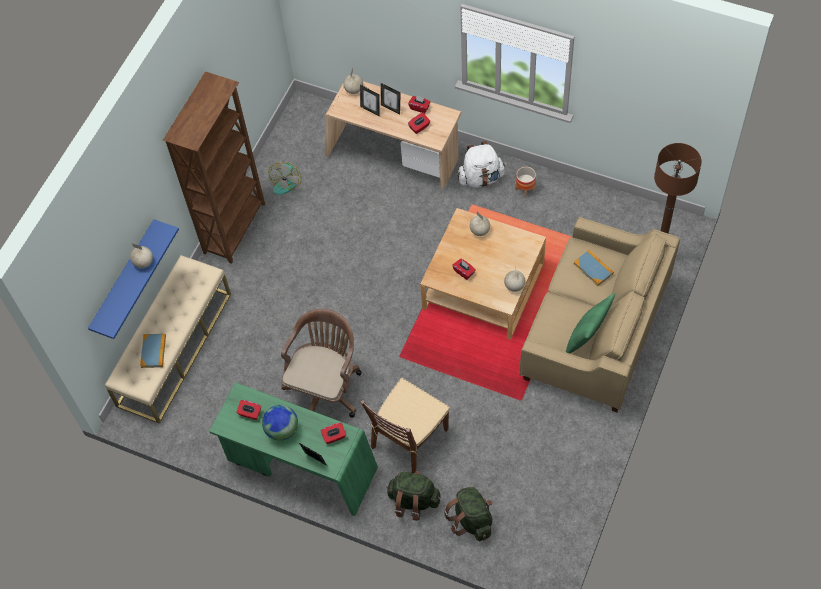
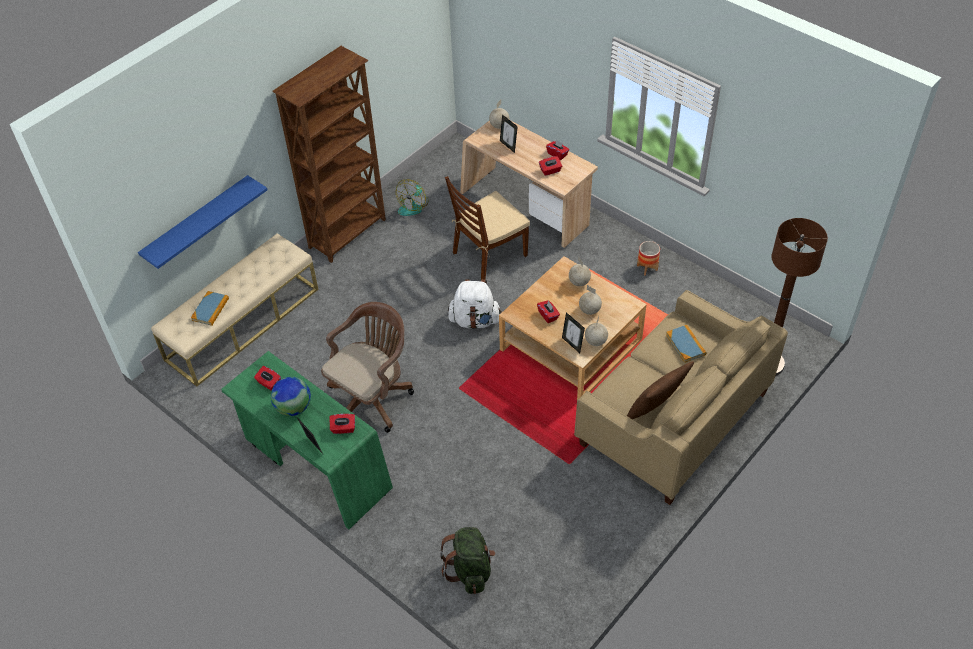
camera: 15 degrees right, 10 degrees down
(144, 263) = (219, 209): globe -> globe (589, 311)
(391, 108) = (529, 149): picture frame -> picture frame (572, 344)
(409, 439) = (436, 469): brown chair -> brown chair (489, 254)
(413, 500) = (416, 532): green backpack -> none
(481, 178) = (605, 247): white backpack -> white backpack (475, 320)
(587, 336) = (655, 408): green pillow -> brown pillow

